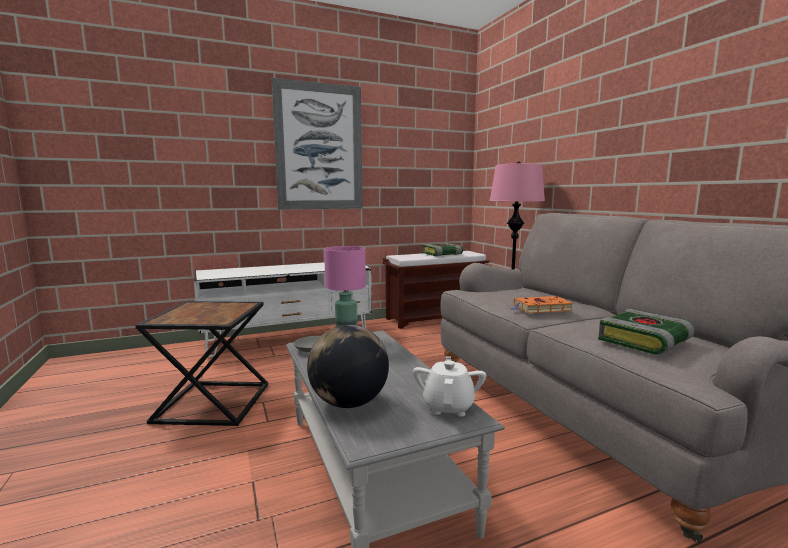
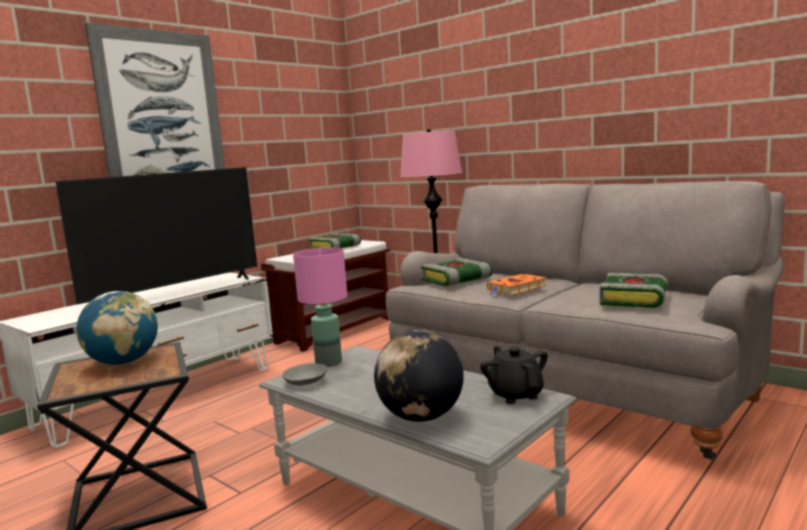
camera: 25 degrees left, 0 degrees up
(214, 308) = (123, 362): none -> globe
(304, 269) = (177, 293): none -> television
(448, 406) = (515, 395): white teapot -> black teapot
(499, 293) = (456, 280): none -> book

